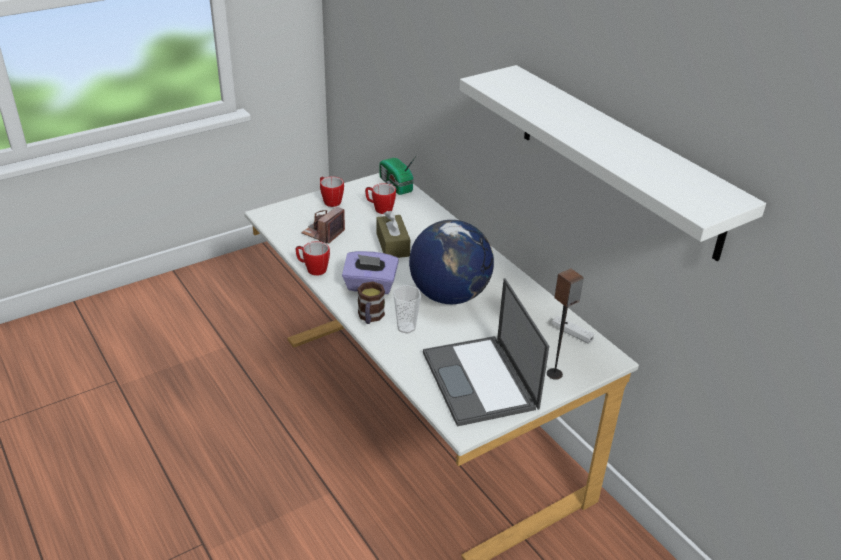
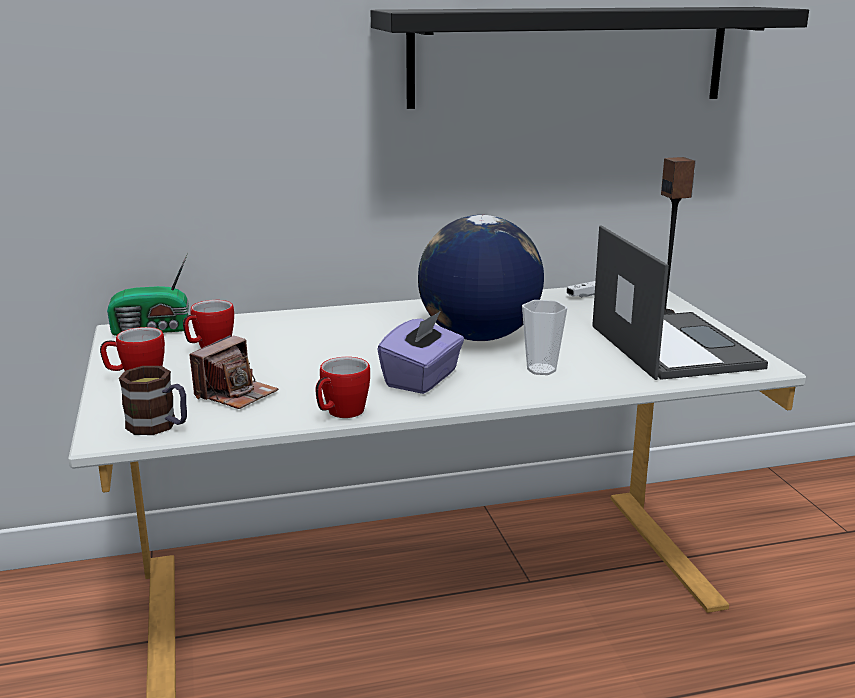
camera: 70 degrees left, 15 degrees down
(323, 233) = (236, 394): camera -> camera turned 105 degrees counterclockwise
(370, 317) = (505, 388): mug -> mug (159, 426)
(392, 245) = (322, 352): brown tissue box -> none
(480, 381) = (672, 346): laptop -> laptop turned 105 degrees counterclockwise
(618, 159) = (569, 56): white shelf -> black shelf

